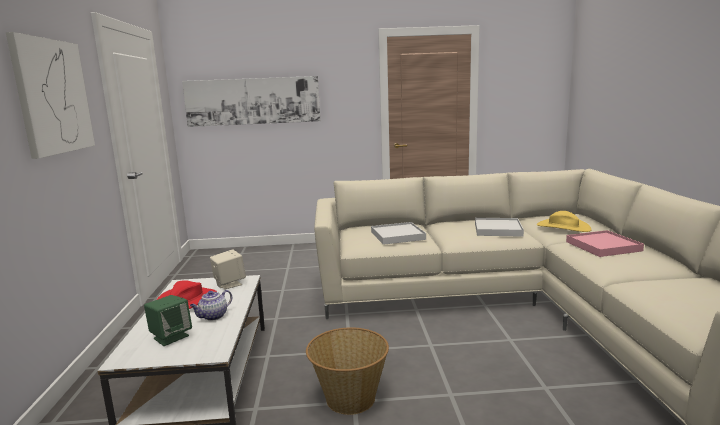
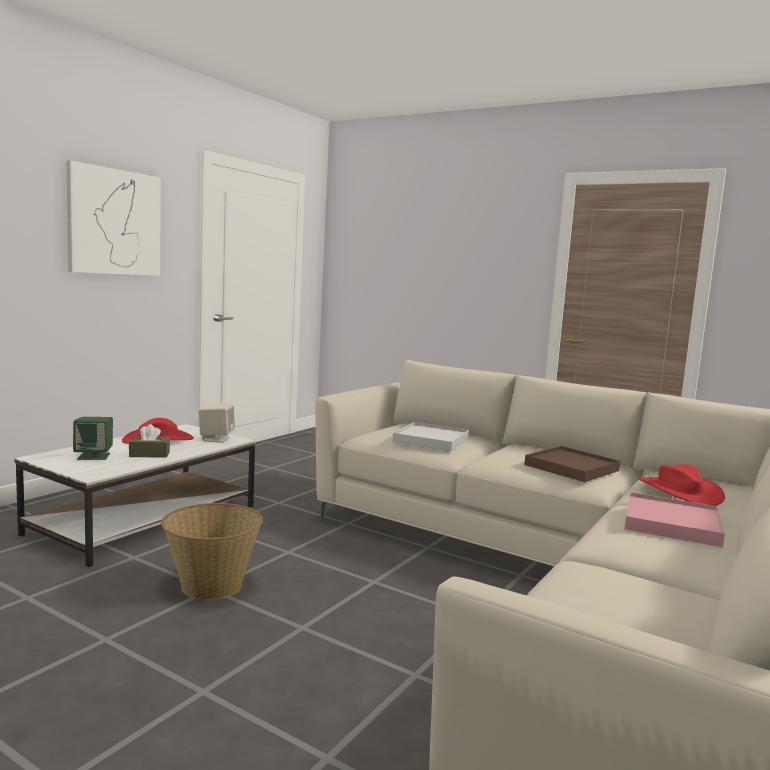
camera: 35 degrees right, 5 degrees down
(213, 316) = (149, 454): teapot -> brown tissue box
(252, 101) = (402, 261): picture -> none
(497, 229) = (571, 468): white tray -> brown tray
(563, 227) = (679, 491): yellow hat -> red hat

